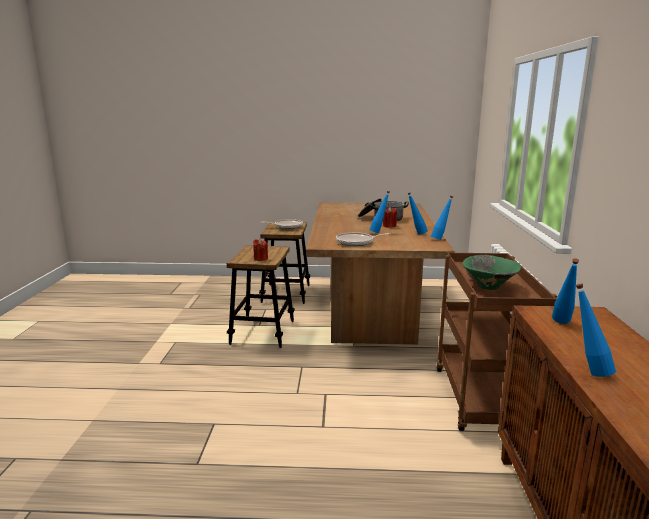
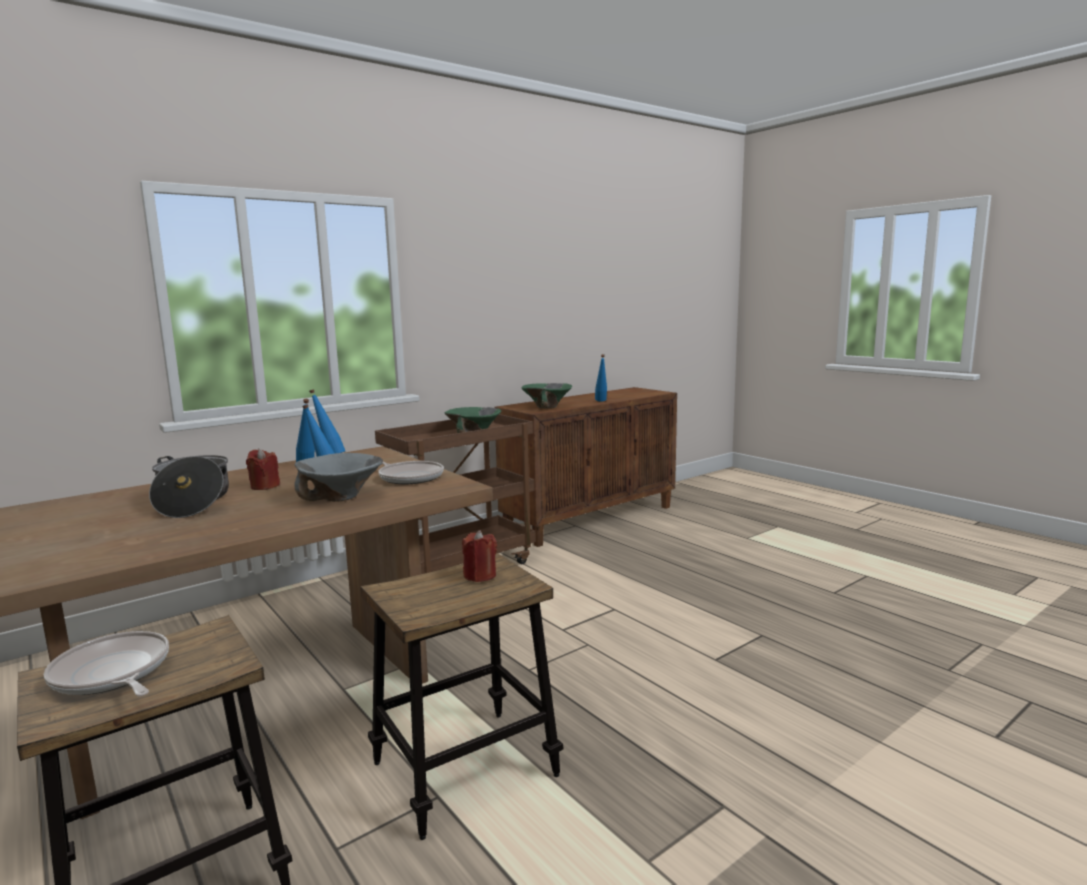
camera: 130 degrees left, 5 degrees down
(344, 231) = (341, 497): none -> grey bowl
(562, 324) = (547, 407): blue bottle -> green bowl

